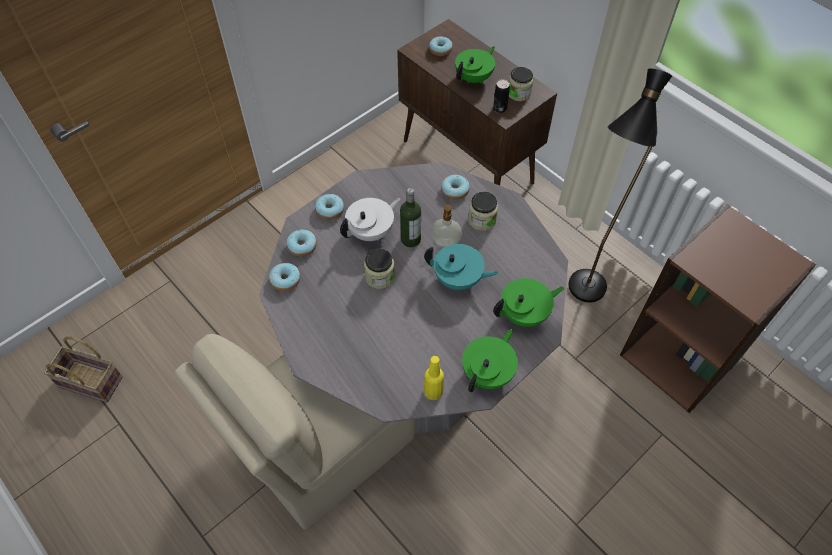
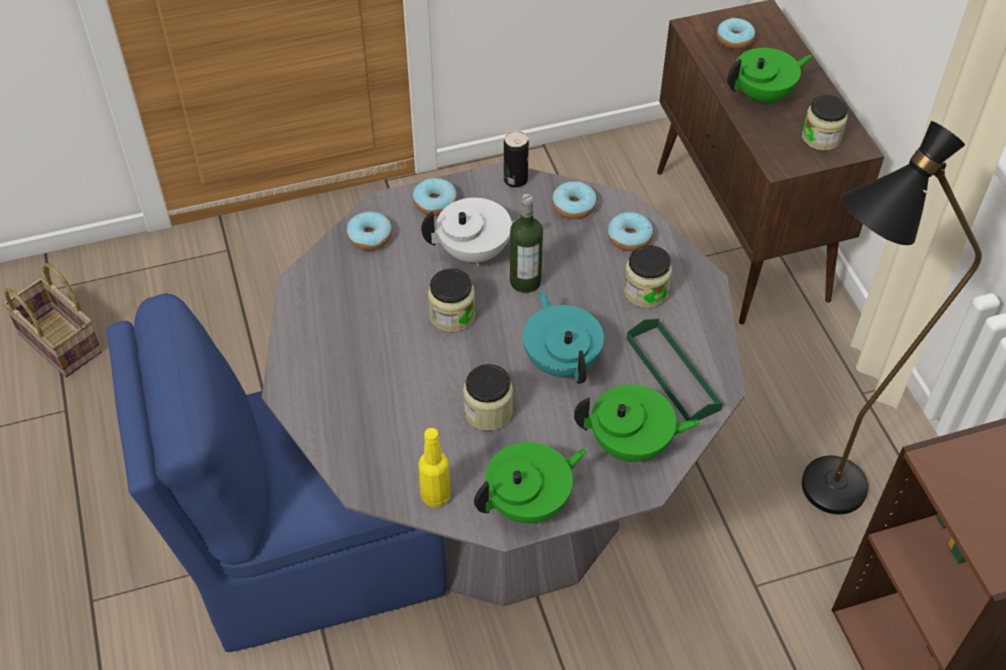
camera: 25 degrees right, 5 degrees down
(285, 280) = (322, 273): donut -> donut (573, 206)
(323, 445) = (312, 552): beige chair -> blue chair
(434, 328) = (488, 412): none -> jar
(445, 243) = (572, 304): soap dispenser -> none
(458, 279) = (562, 360): turquoise teapot -> turquoise teapot turned 150 degrees counterclockwise
(499, 108) = (778, 150): can -> can (515, 180)
(523, 263) = (672, 374): none -> green tray

